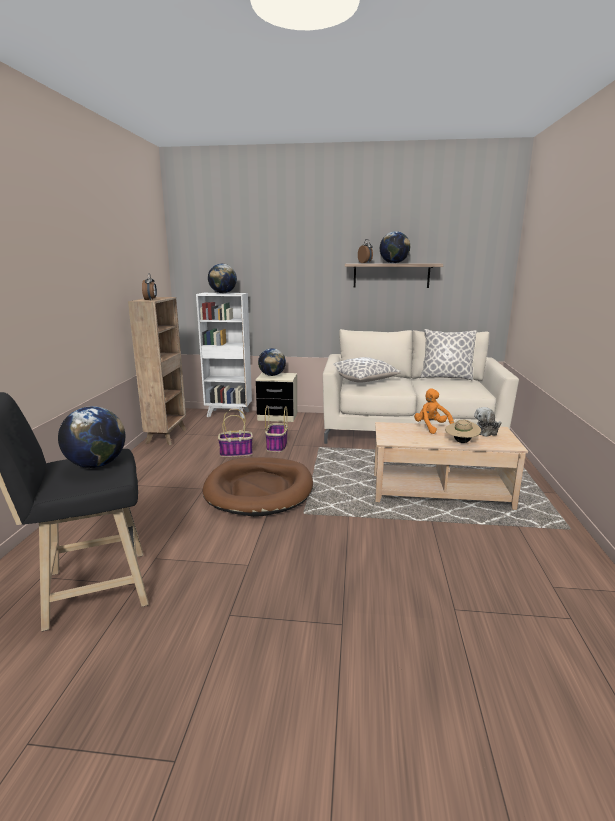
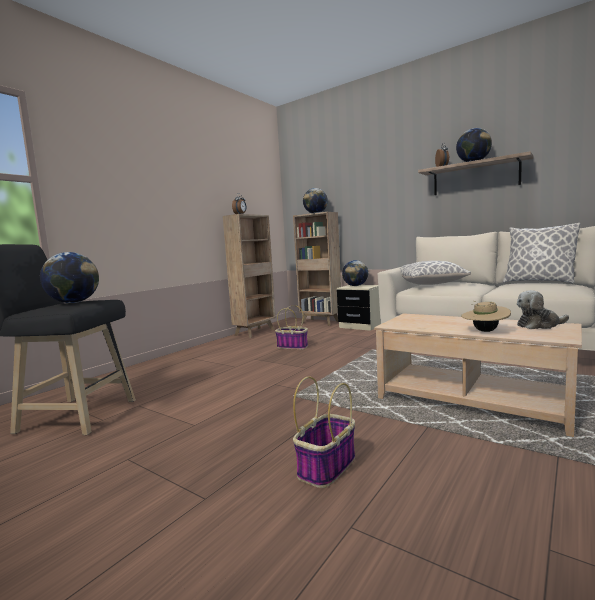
camera: 30 degrees right, 10 degrees down
(229, 414) = (320, 322): white bookcase -> brown bookcase
(259, 490) = (277, 373): brown dog bed -> none
(277, 446) = (334, 345): basket -> basket (327, 466)
(431, 428) = (464, 319): orange plush toy -> none

